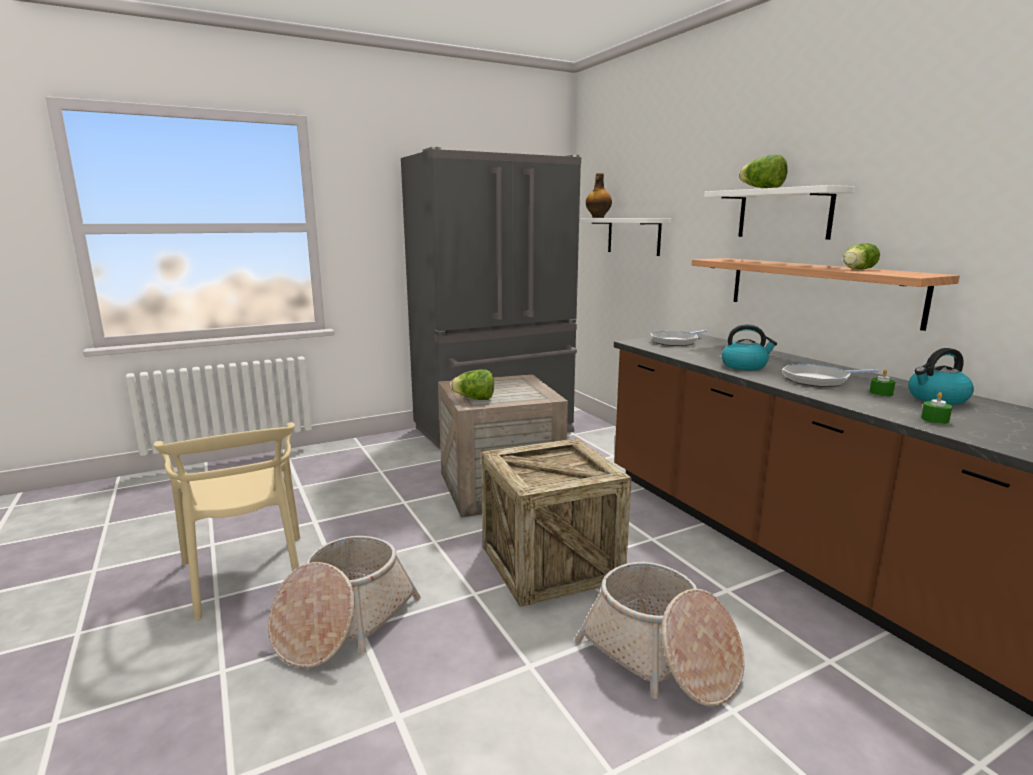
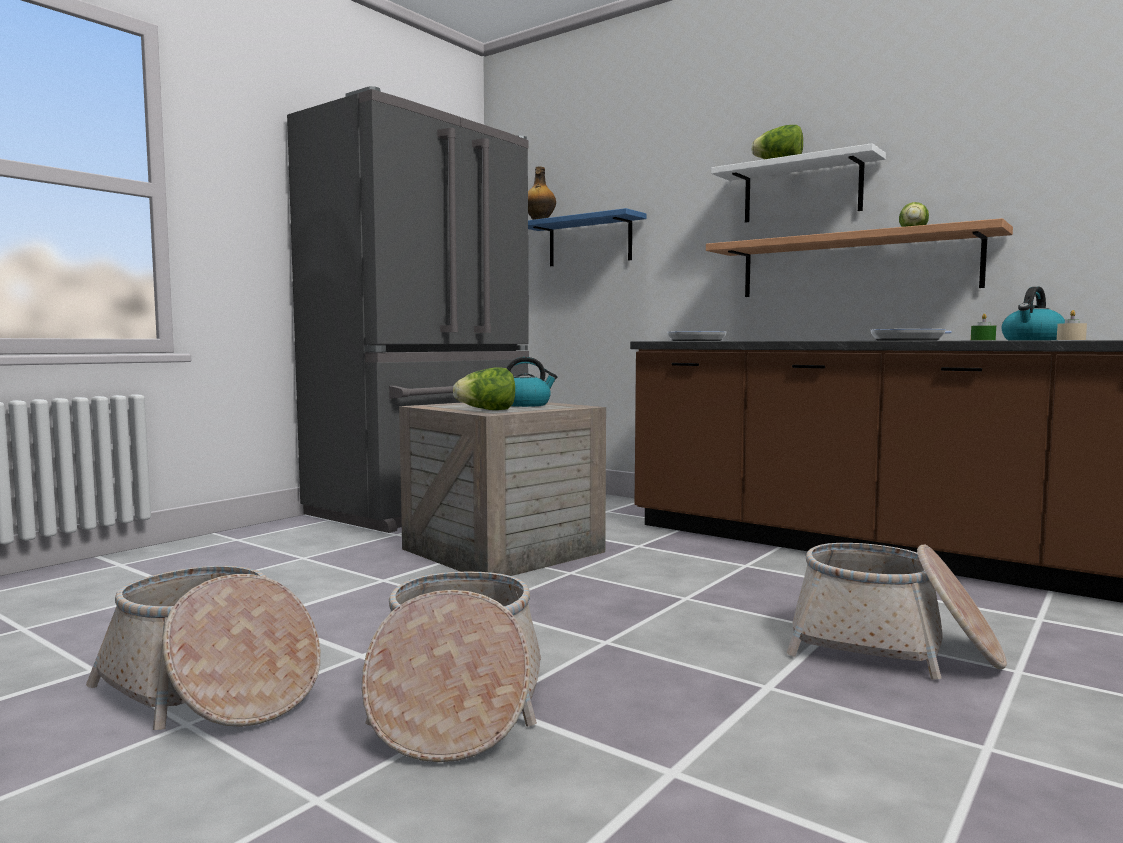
camera: 25 degrees left, 10 degrees down
(246, 575) = (211, 689): beige chair -> basket
(550, 563) = (662, 601): crate -> none
(633, 236) = (589, 241): white shelf -> blue shelf
(745, 366) = (817, 340): kettle -> kettle (526, 405)
(935, 419) = (1071, 339): green candle -> beige candle

